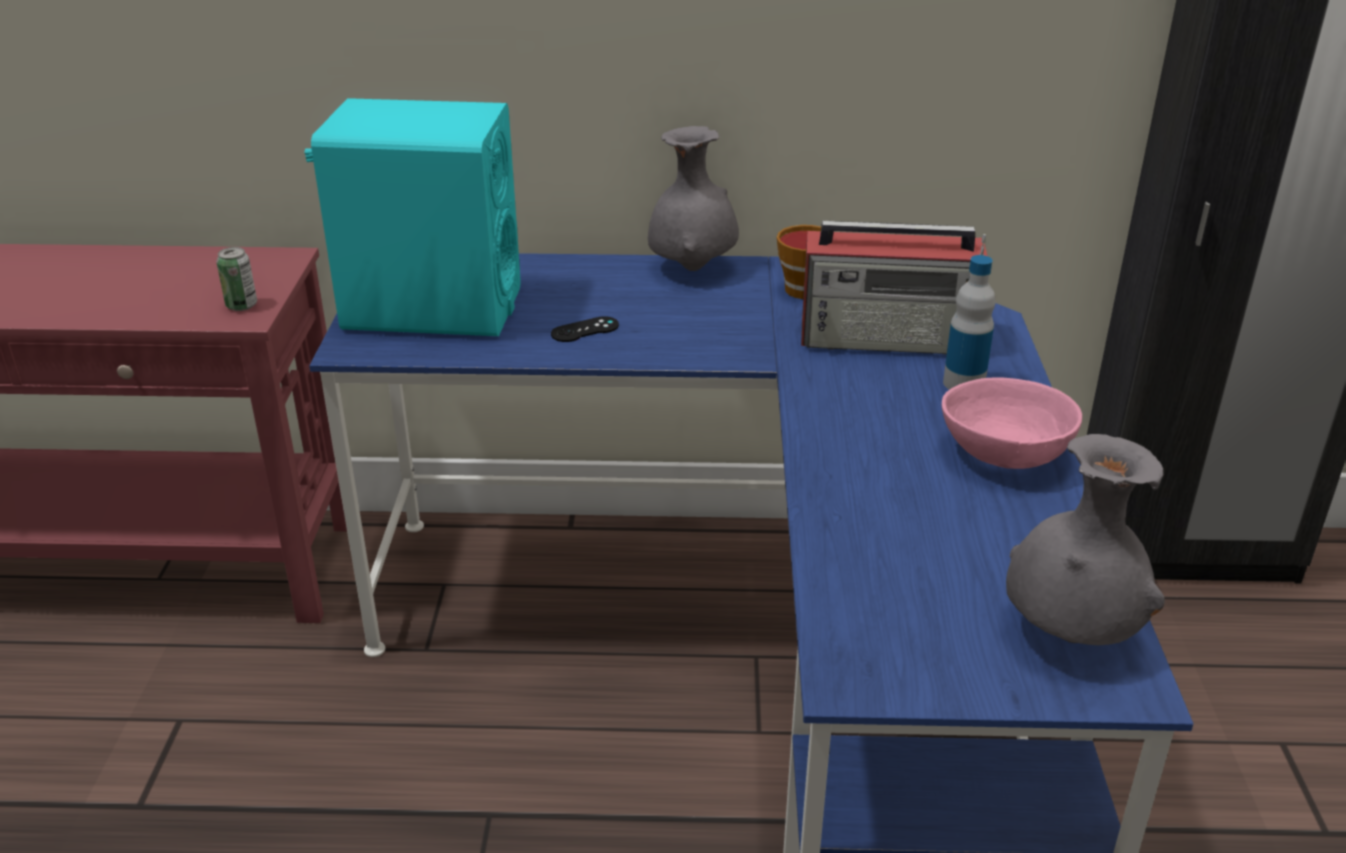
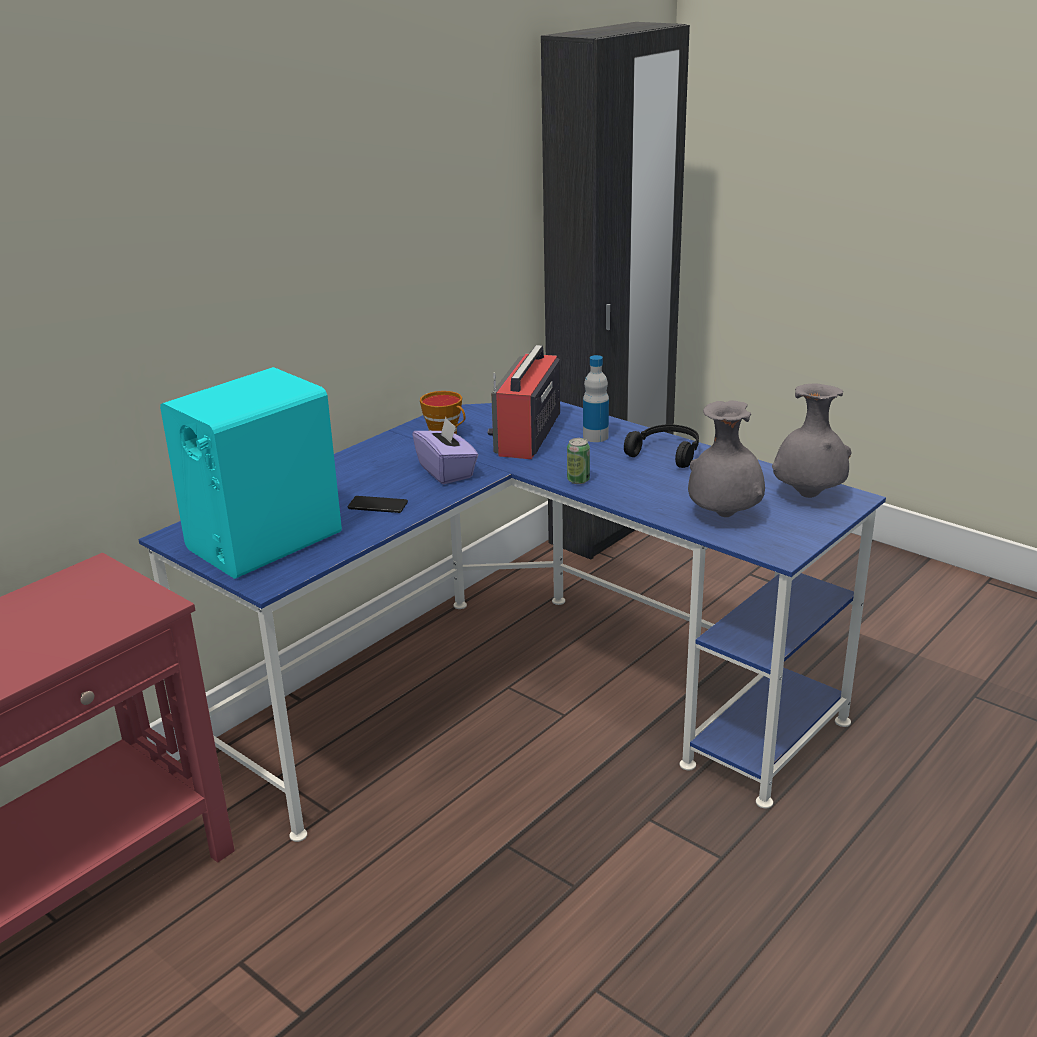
camera: 50 degrees left, 5 degrees down
(241, 305) = (137, 602): can -> can (578, 480)
(585, 330) = (377, 505): black game controller -> phone
(692, 268) = (363, 453): grey vase -> grey vase (724, 515)
(720, 331) = (447, 471): none -> purple tissue box
(889, 338) = (527, 435): radio -> radio turned 150 degrees clockwise
(1006, 455) = (667, 453): pink bowl -> black headphones

